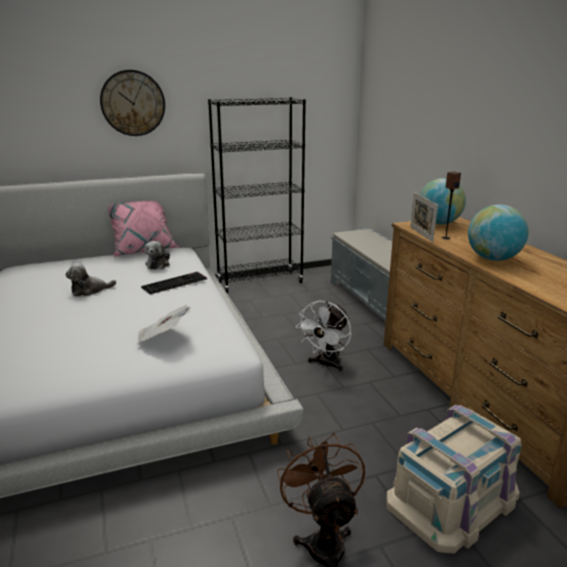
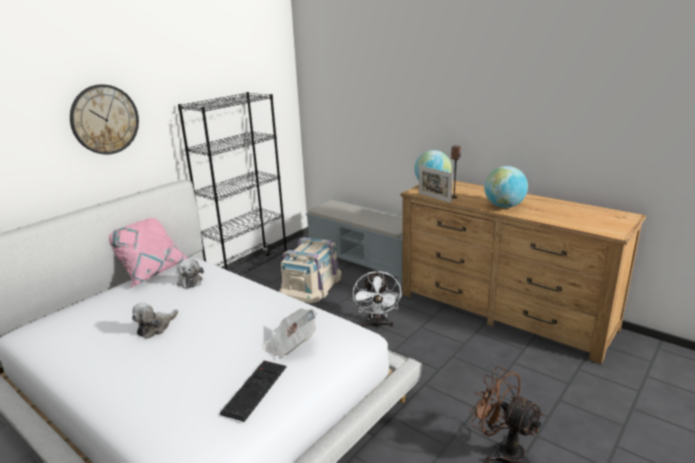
camera: 30 degrees left, 0 degrees up
(175, 282) = (232, 294): keyboard -> keyboard (254, 388)
(452, 499) = (546, 385): beige storage box -> beige storage box (311, 284)

